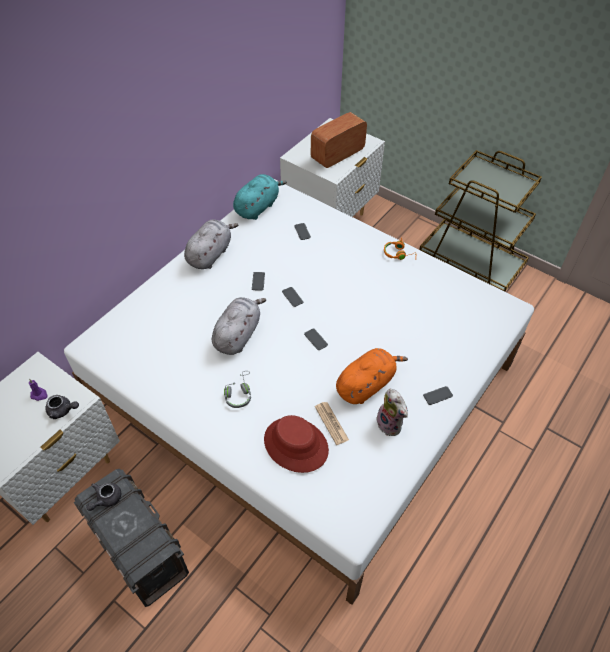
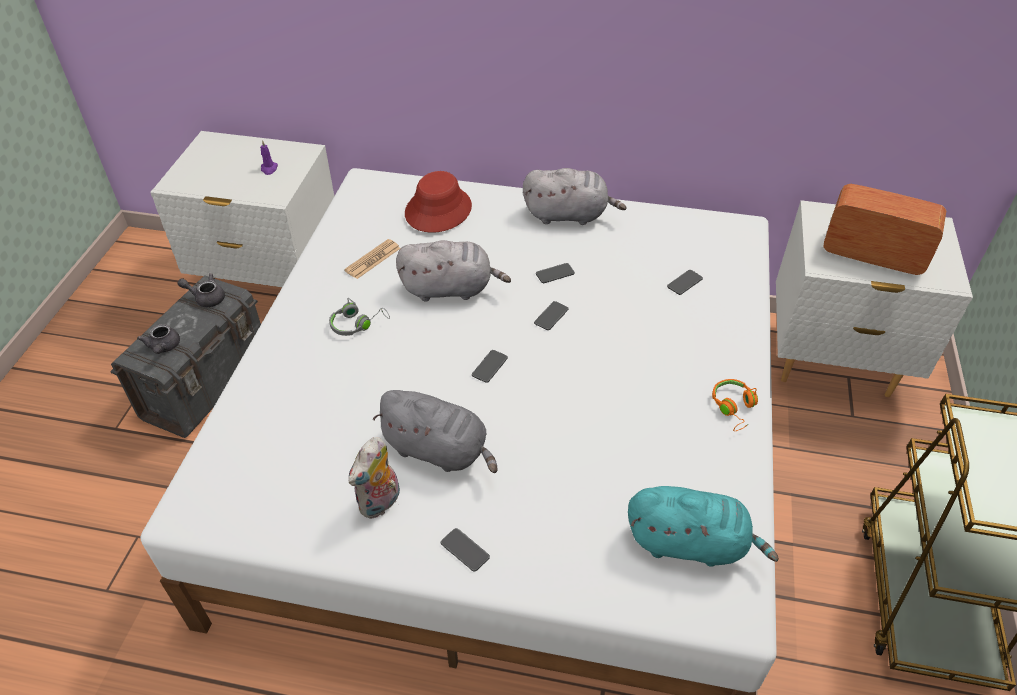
camera: 65 degrees right, 5 degrees down
(63, 410) = (256, 191): grey teapot -> grey teapot (164, 347)
(258, 207) = (692, 224): turquoise plush toy -> turquoise plush toy (690, 543)
(295, 445) = (300, 407): red hat -> red hat (438, 210)
(331, 423) = (352, 432): newspaper -> newspaper (373, 259)
(366, 385) = (439, 450): orange plush toy -> grey plush toy

